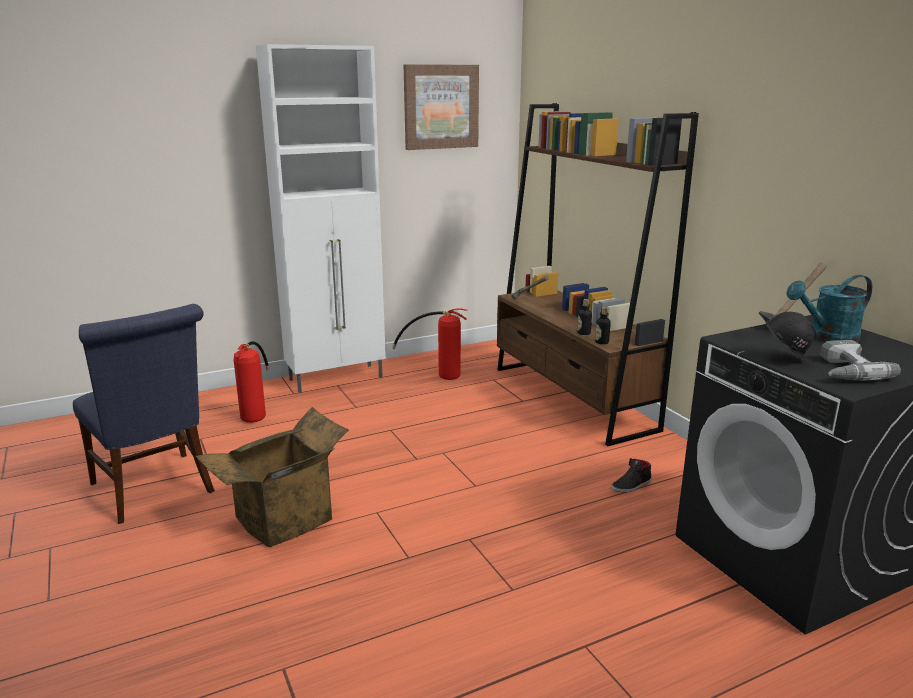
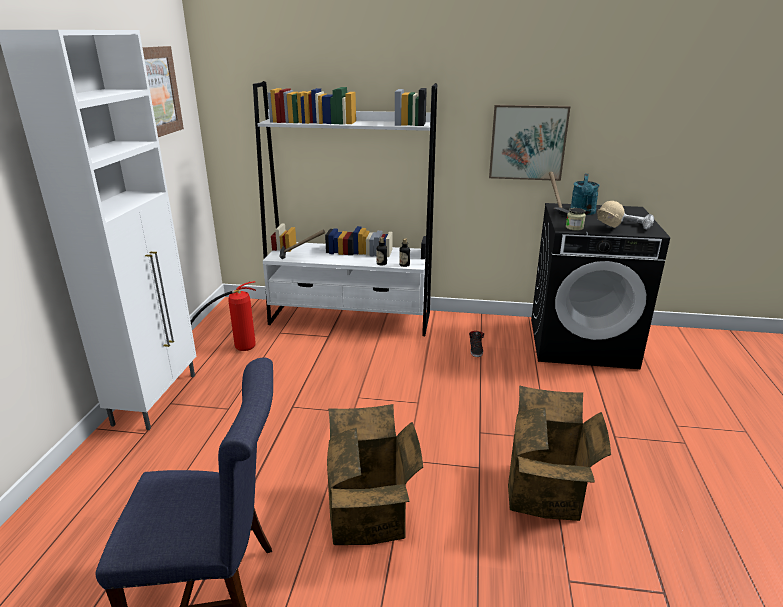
camera: 55 degrees left, 5 degrees up
(257, 411) = (147, 468): fire extinguisher -> none
(410, 617) = (547, 493): none -> cardboard box
(572, 398) = (351, 319): brown bookcase -> white bookcase
(742, 342) = (574, 228): none -> jar
(784, 359) = (606, 229): black hard hat -> beige hard hat
(803, 211) = (527, 142): none -> picture

